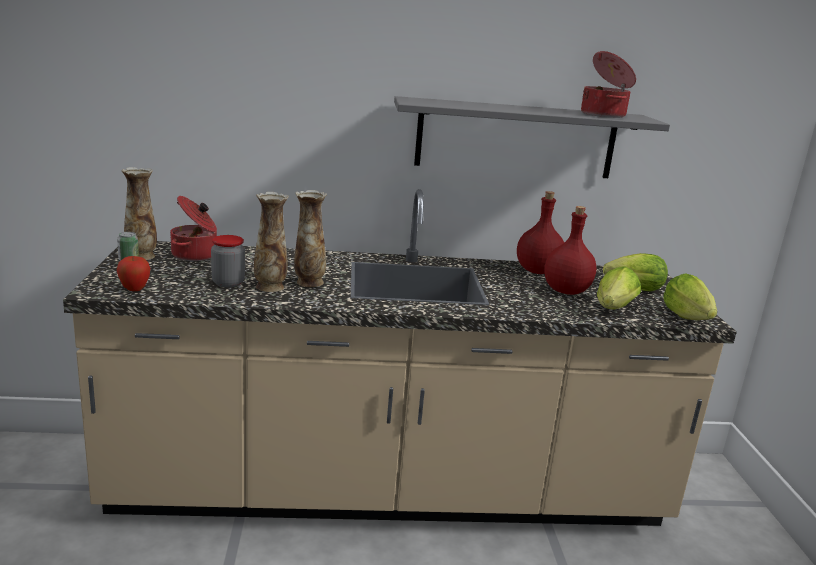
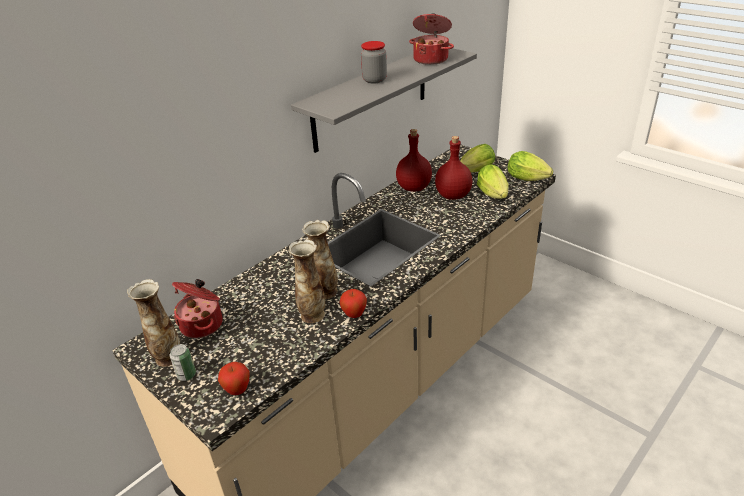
camera: 40 degrees left, 15 degrees up
(228, 283) = (281, 332): jar -> jar (374, 80)
(297, 303) = (354, 315): none -> apple

